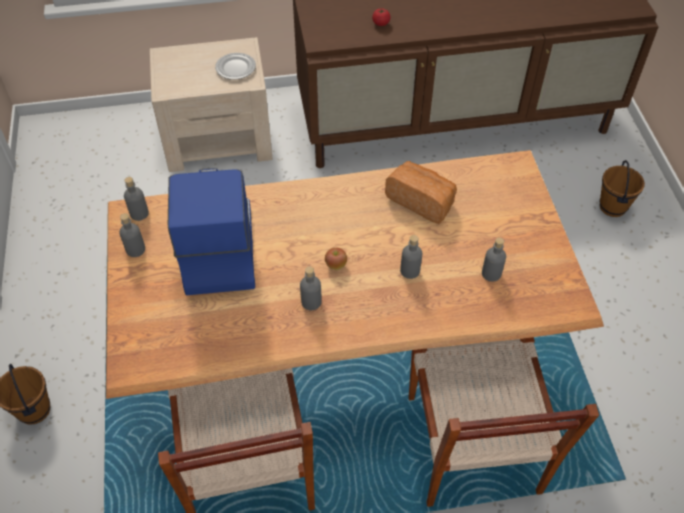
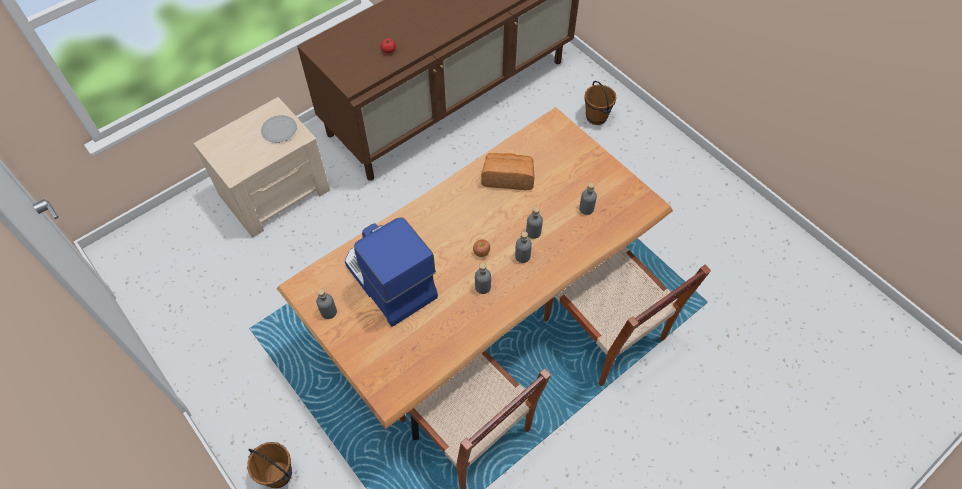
camera: 30 degrees left, 5 degrees up
(139, 213) = (310, 283): grey bottle -> grey bottle (522, 256)

